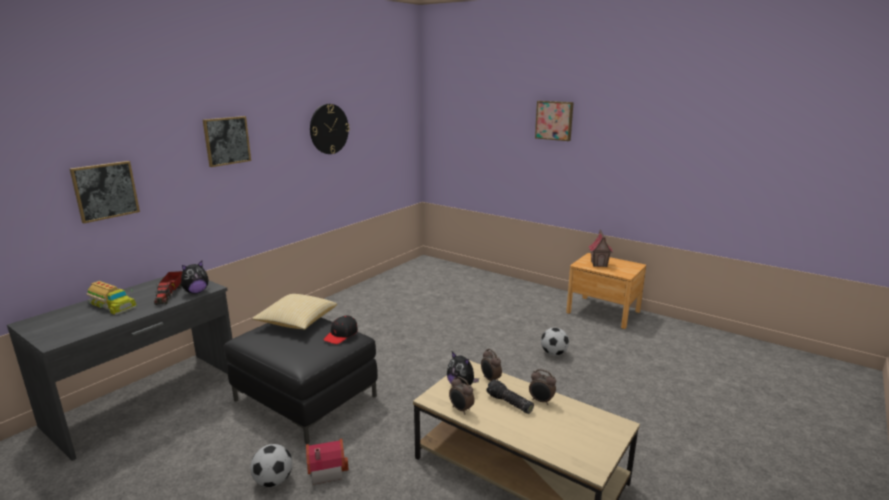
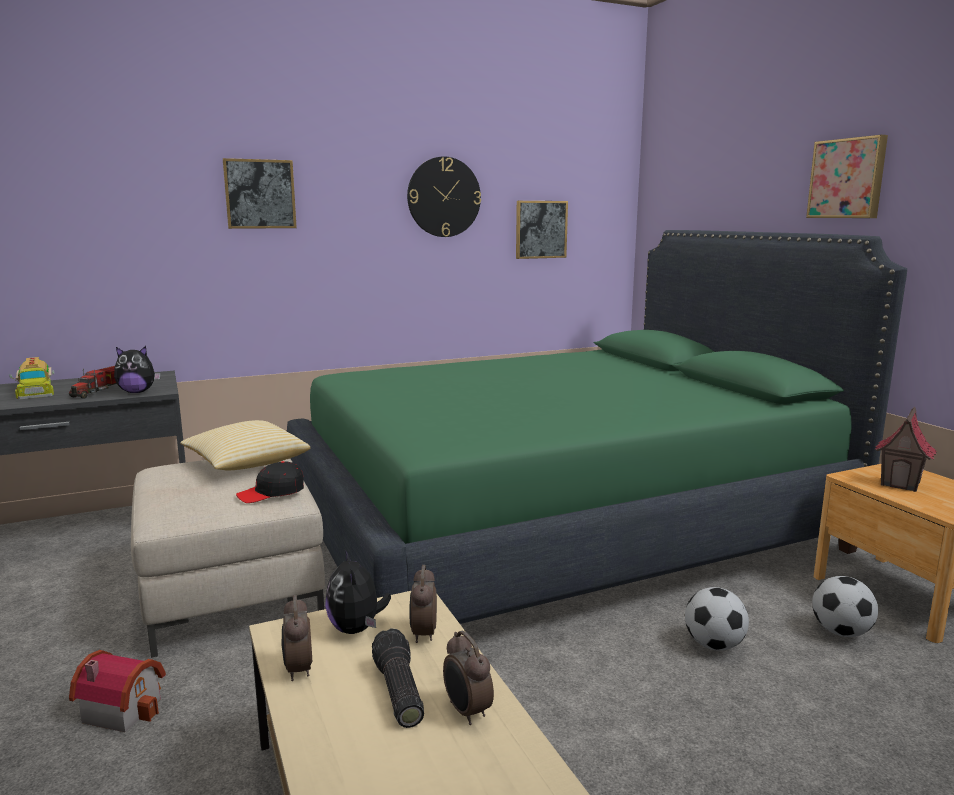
camera: 30 degrees right, 5 degrees down
(105, 191) = (69, 240): picture -> picture (541, 229)
(273, 481) = (48, 695): football -> football (840, 632)
(306, 398) = (231, 590): black ottoman -> beige ottoman
(441, 316) = (559, 526): none -> green bed

